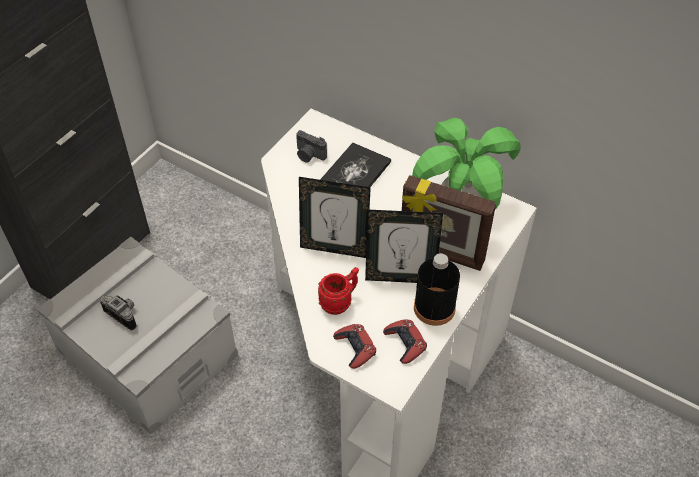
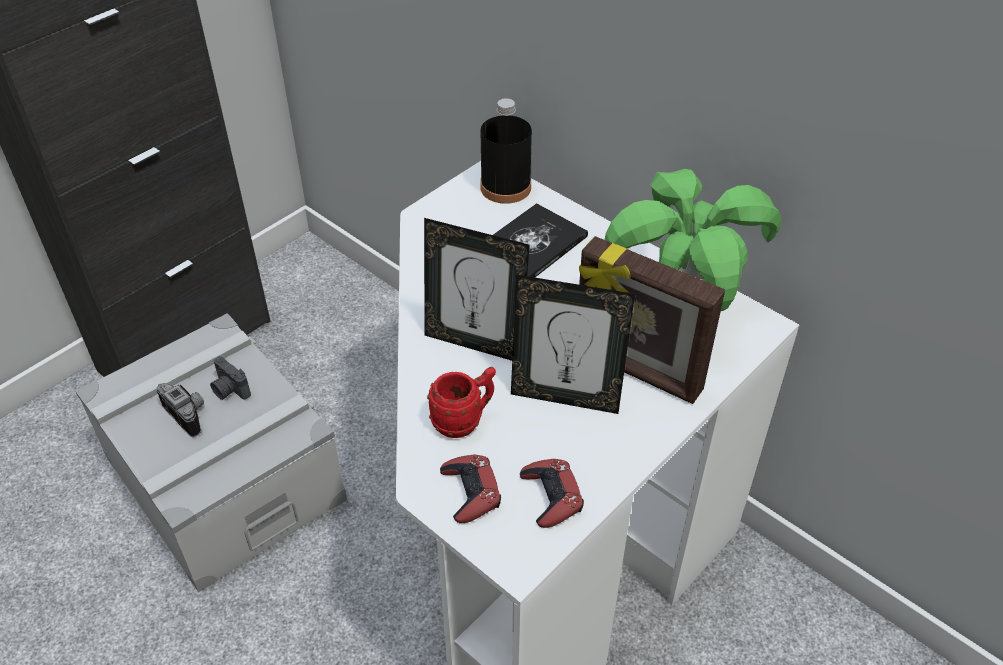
camera: 10 degrees right, 5 degrees down
(309, 155) = (470, 214): camera -> camera (229, 390)
(434, 308) = (609, 450): black bottle -> black bottle (505, 187)

